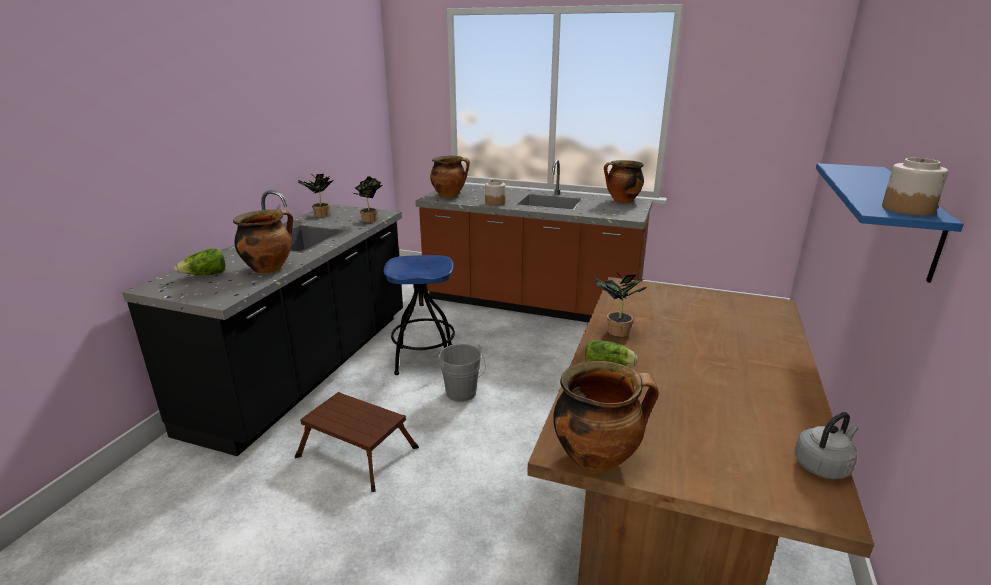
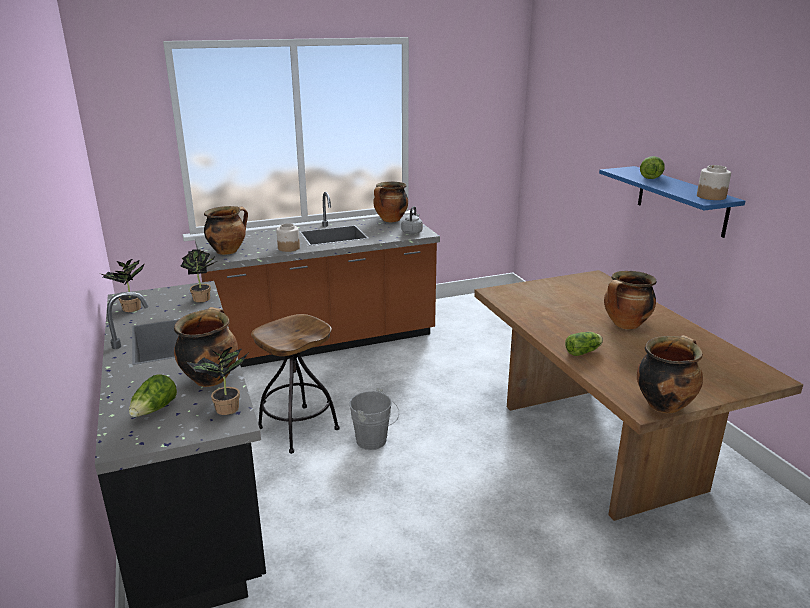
camera: 40 degrees left, 0 degrees up
(358, 452) = (356, 529): brown step ladder -> none
(425, 359) = (299, 428): blue stool -> brown stool
(615, 332) = (547, 327): potted plant -> potted plant (224, 410)
(715, 362) = (625, 325): none -> cooking pot
(823, 465) = (743, 359): grey kettle -> grey kettle (412, 232)
(873, 178) = (650, 176): none -> lettuce

